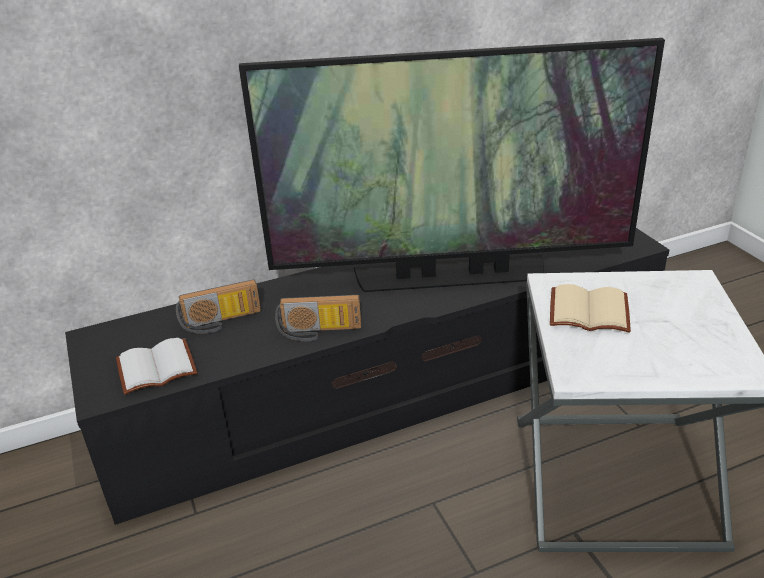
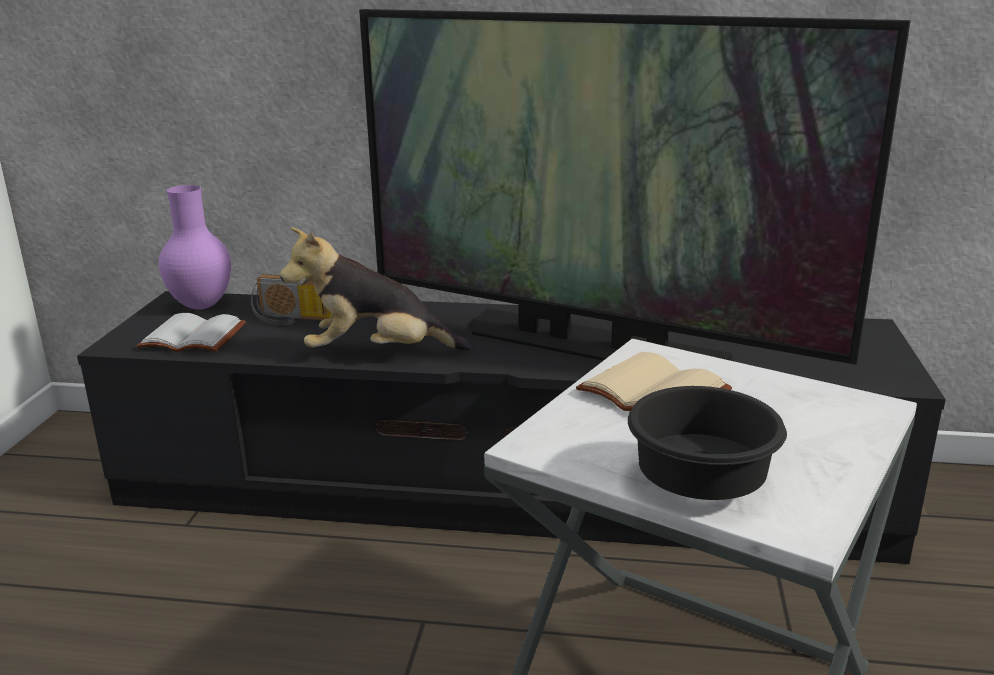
camera: 30 degrees right, 10 degrees down
(121, 337) = (200, 306): none -> purple vase
(319, 332) = (376, 354): radio -> plush toy
(678, 364) = (698, 481): none -> black bowl

